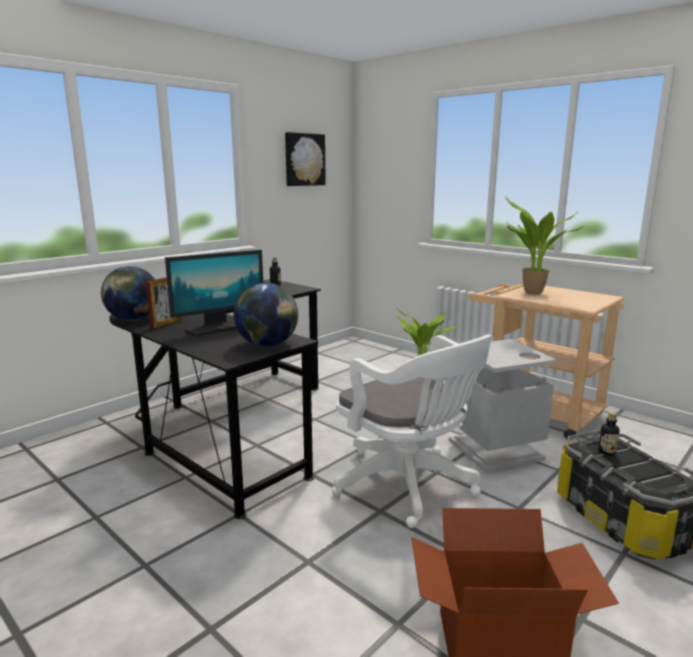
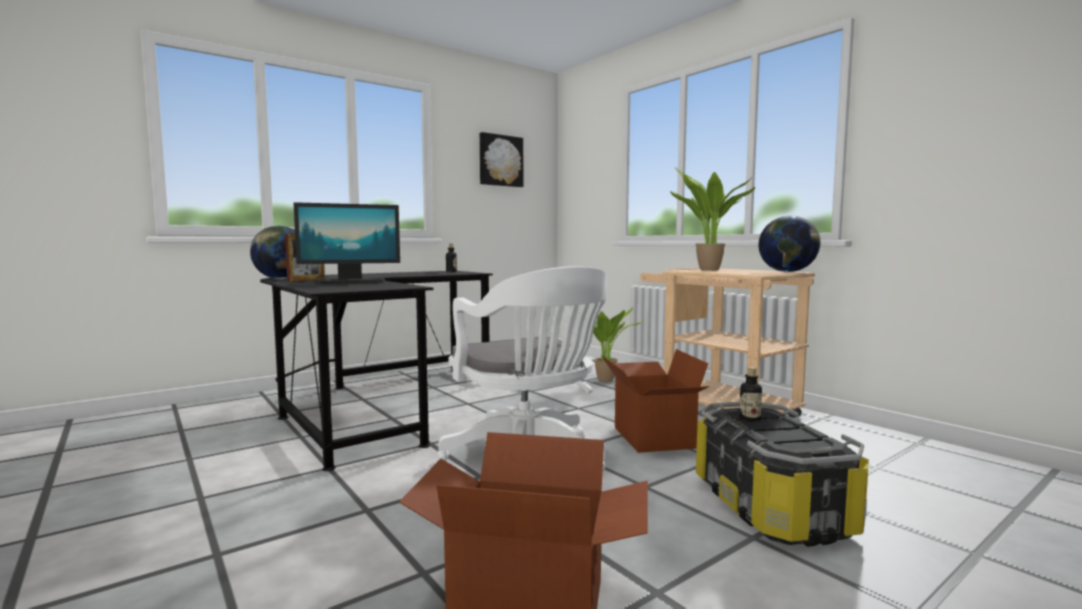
camera: 10 degrees right, 10 degrees down
(268, 345) = (378, 287): globe -> globe (787, 272)
(496, 449) = (651, 437): grey trash can -> cardboard box

